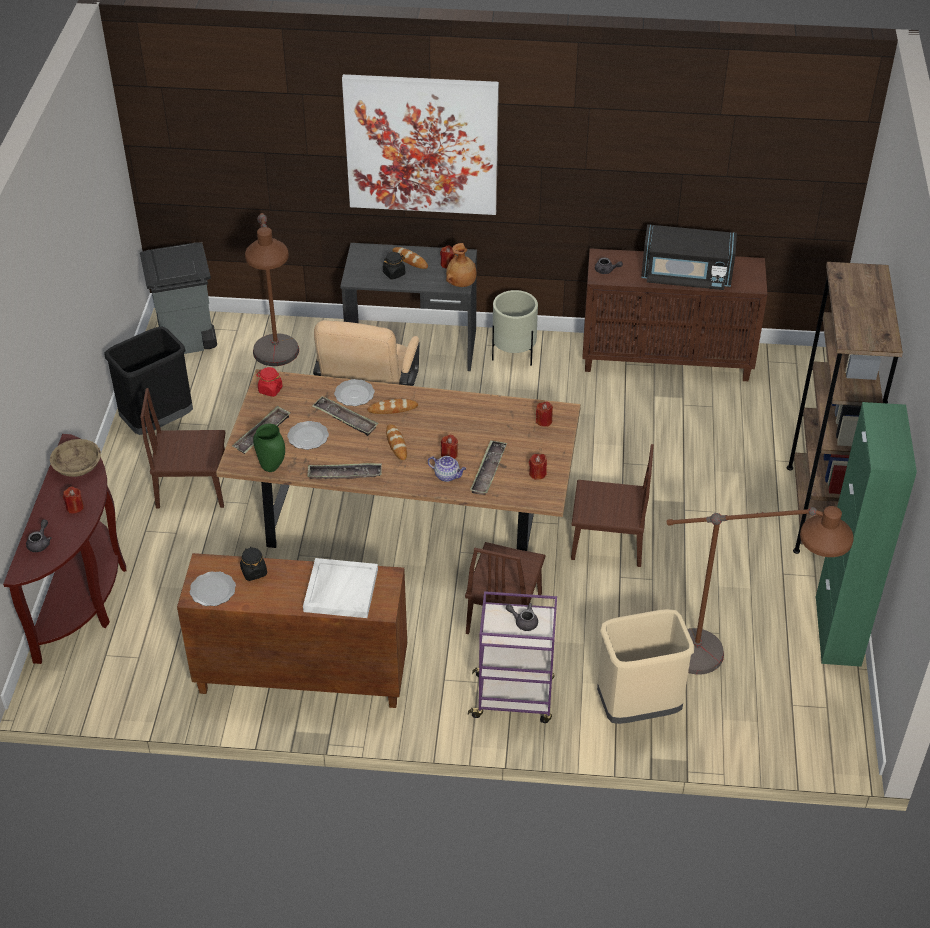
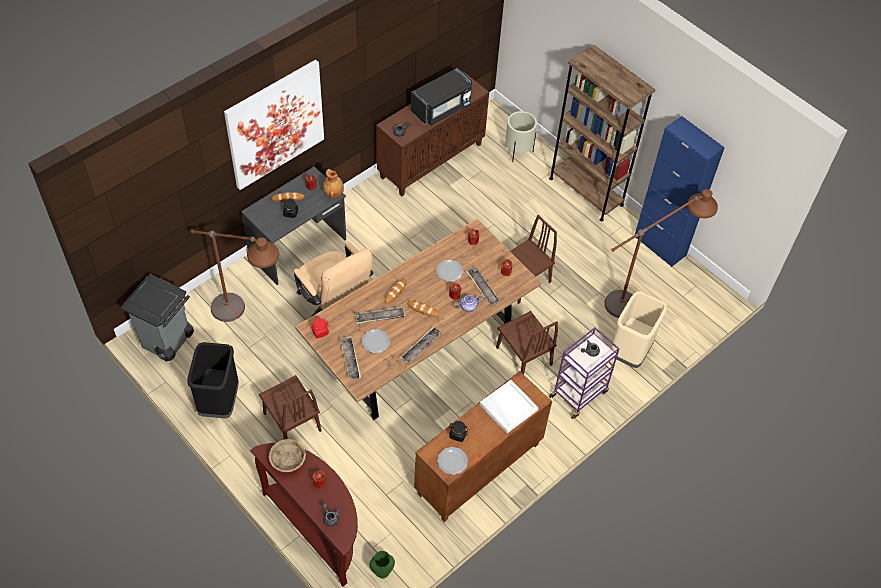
camera: 50 degrees left, 10 degrees up
(193, 488) = (292, 422): brown chair -> brown chair turned 75 degrees counterclockwise
(271, 468) = (381, 374): green vase -> green vase (382, 573)
(355, 394) = (366, 299): plate -> plate (449, 271)
(513, 355) = (356, 213): beige planter -> beige planter (518, 152)
(837, 631) = (660, 246): green cabinet -> blue cabinet

